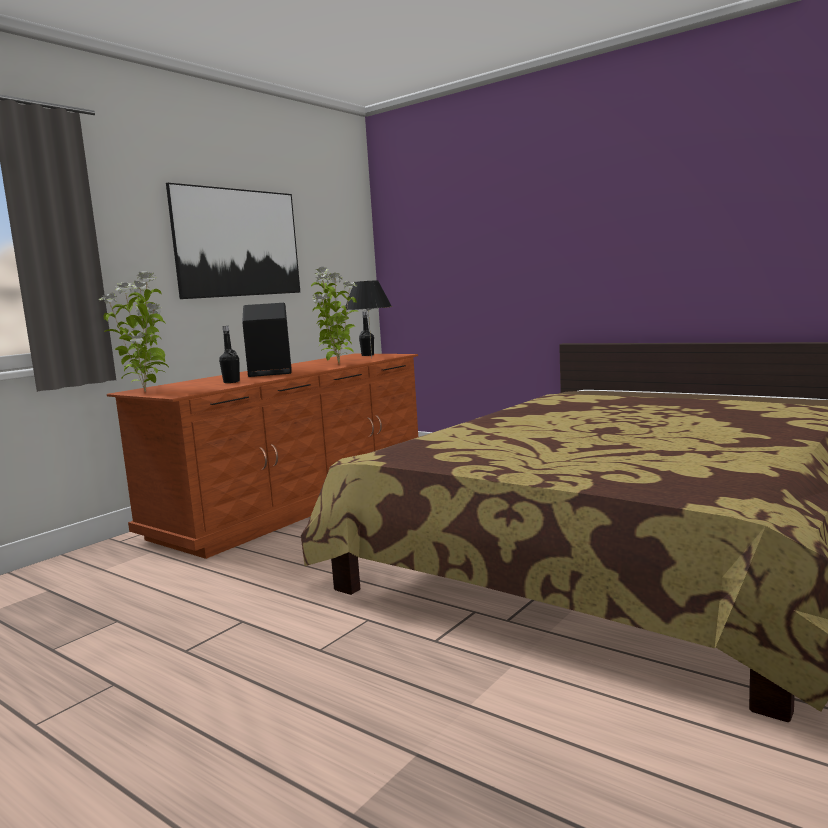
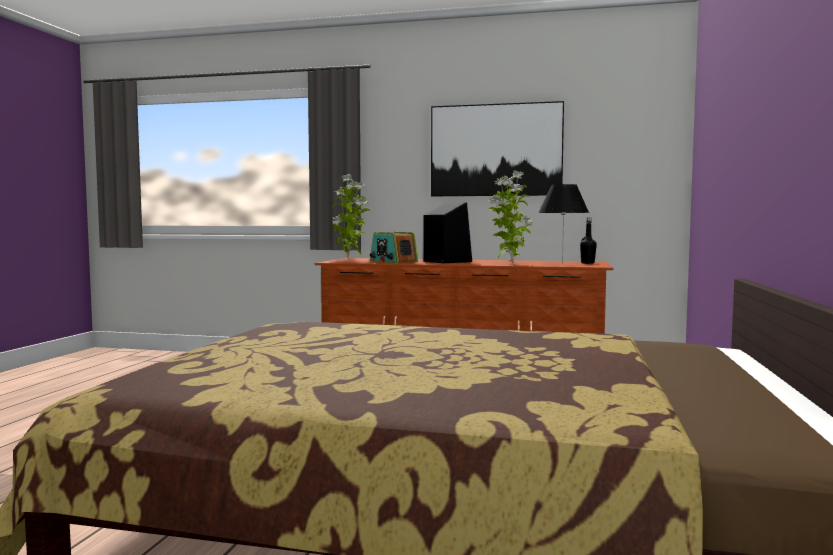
camera: 65 degrees right, 5 degrees down
(231, 382) = (393, 261): black bottle -> radio

